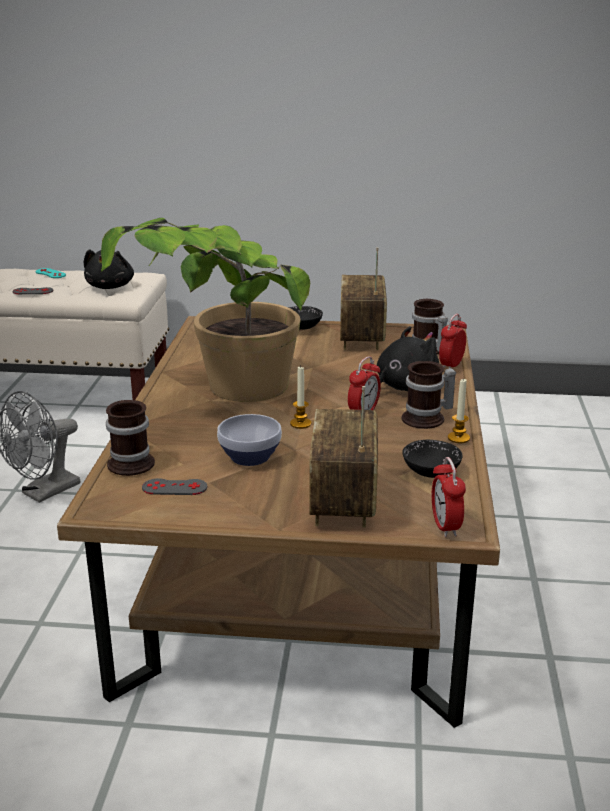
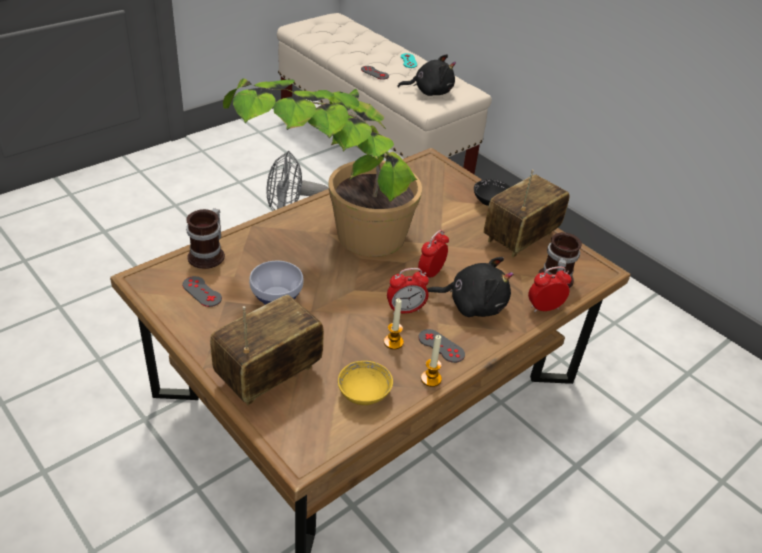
camera: 40 degrees right, 15 degrees up
(110, 286) = (429, 92): black plush toy -> black plush toy turned 135 degrees counterclockwise
(300, 424) = (350, 291): candle -> candle (393, 342)
(428, 419) = (441, 346): mug -> grey game controller
(431, 472) = (364, 393): black bowl -> yellow bowl
(445, 526) = (293, 445): alarm clock -> alarm clock (431, 273)

